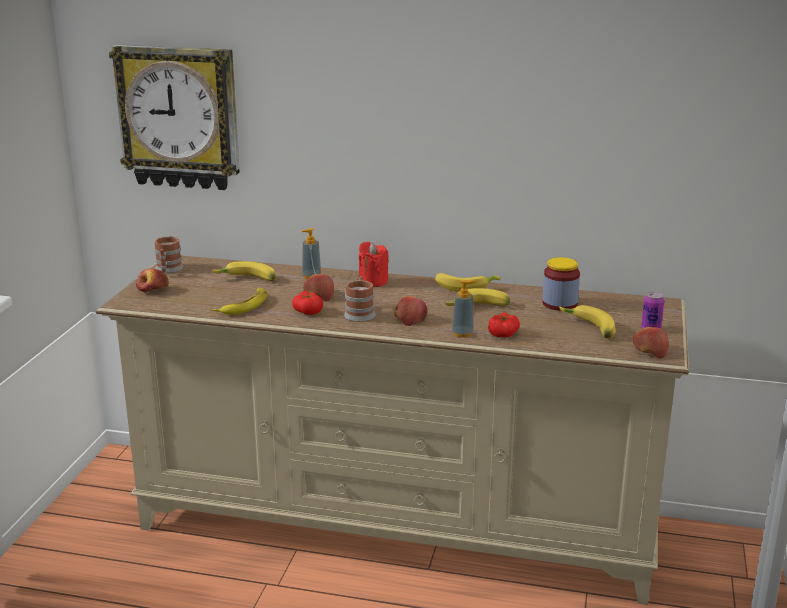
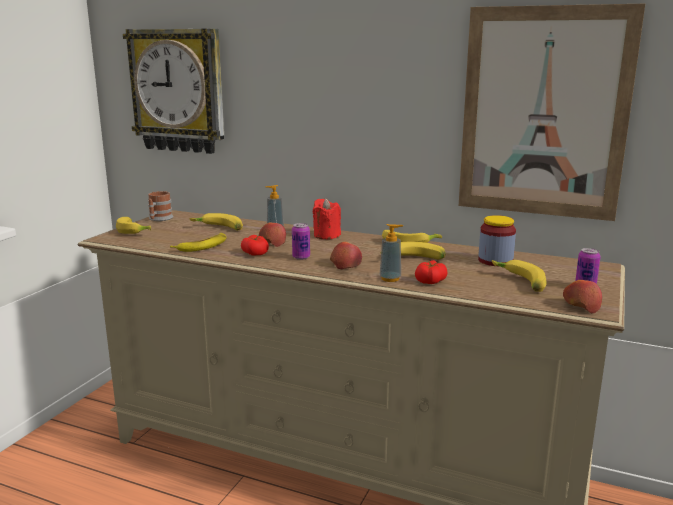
camera: 10 degrees right, 5 degrees down
(153, 290) = (135, 231): apple -> banana
(360, 313) = (301, 257): mug -> can
(602, 150) = (543, 113): none -> picture

